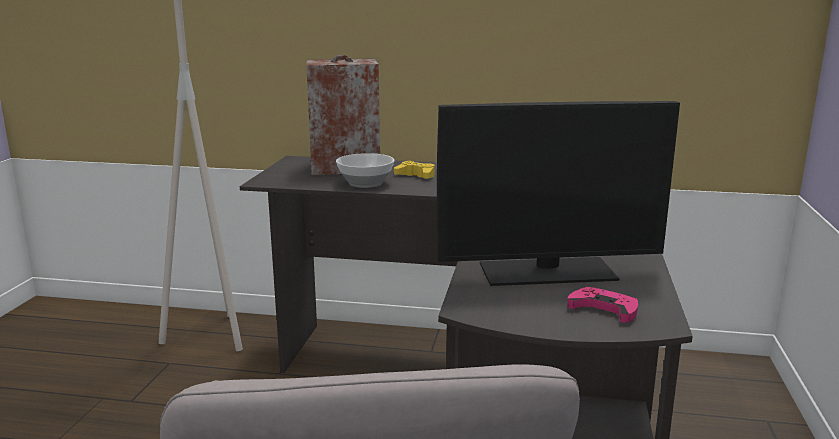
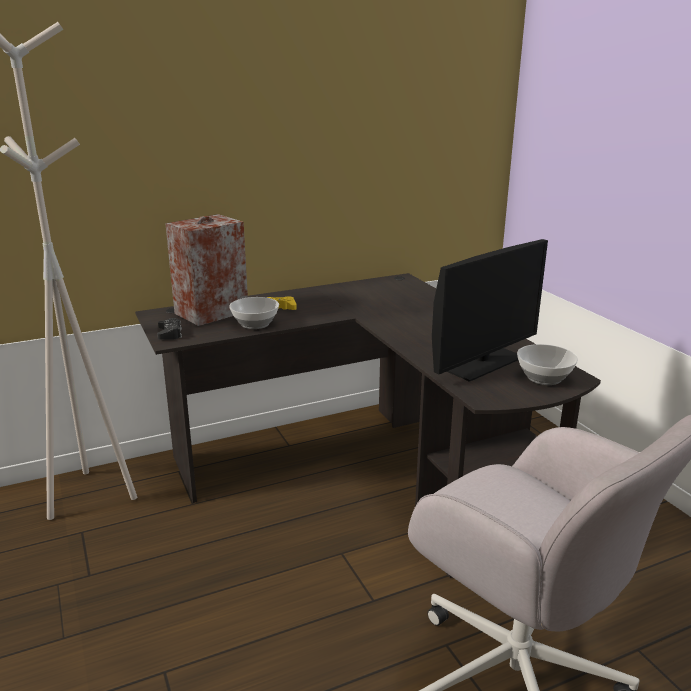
camera: 35 degrees left, 5 degrees up
(277, 176) = (170, 333): none -> black game controller
(604, 309) = (544, 378): pink game controller -> bowl

